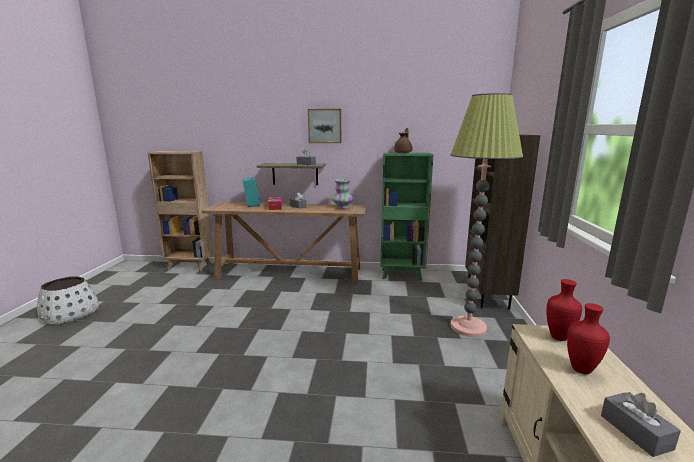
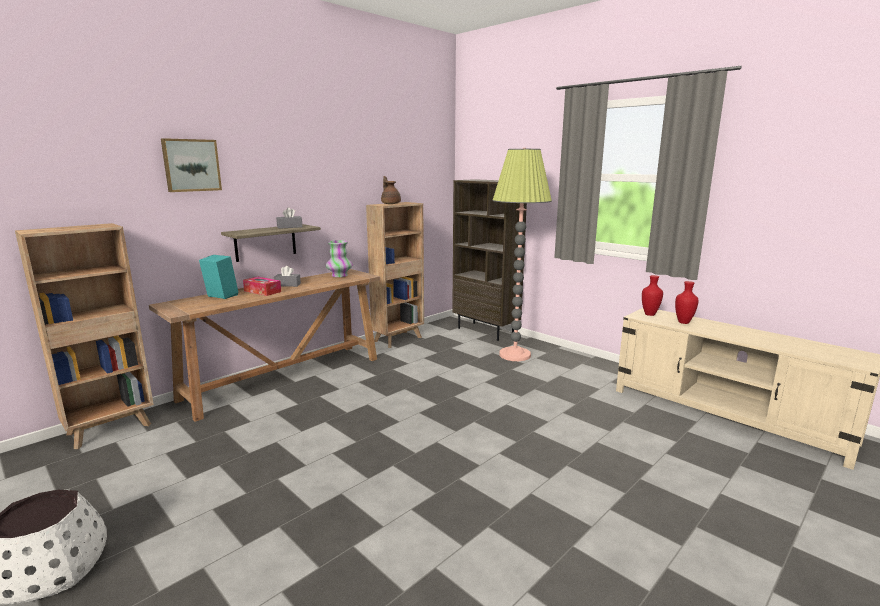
camera: 50 degrees left, 0 degrees up
(325, 126) = (299, 175): picture -> picture (191, 165)
(402, 275) = (398, 339): green bookcase -> brown bookcase
(635, 432) = (736, 333): grey tissue box -> none

